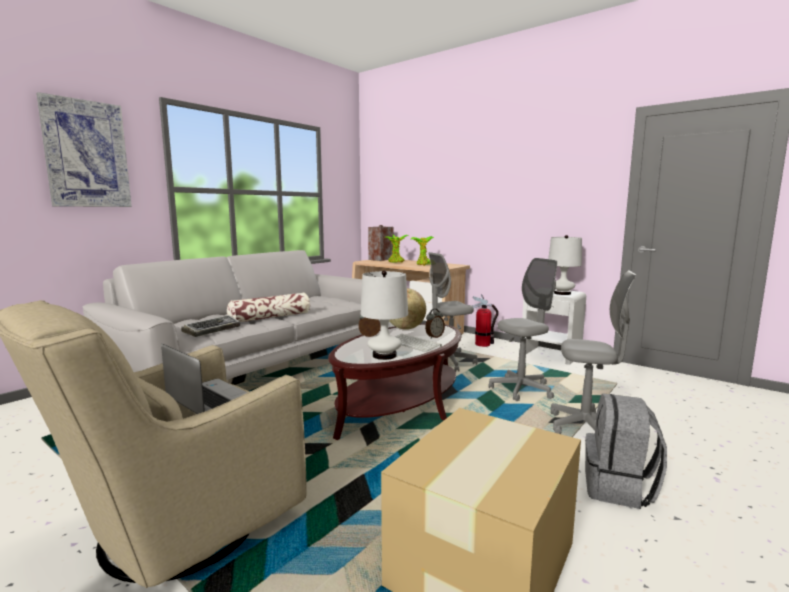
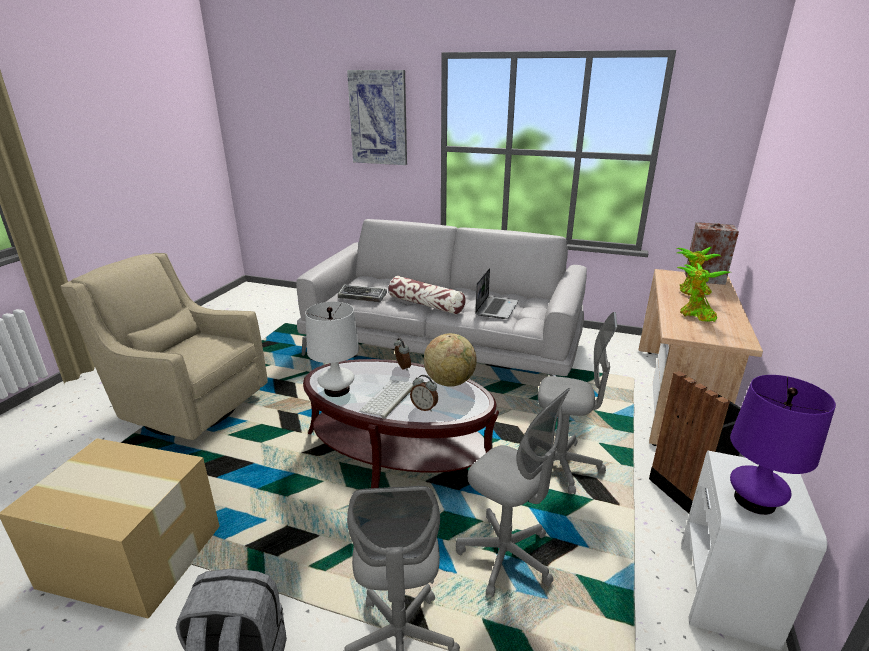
camera: 70 degrees right, 15 degrees up
(209, 400) = (201, 346): laptop -> laptop (496, 308)
(449, 363) = (561, 465): grey office chair -> grey office chair turned 150 degrees clockwise
(482, 344) = (689, 488): fire extinguisher -> black trash can
(562, 293) = (754, 501): white table lamp -> purple table lamp

